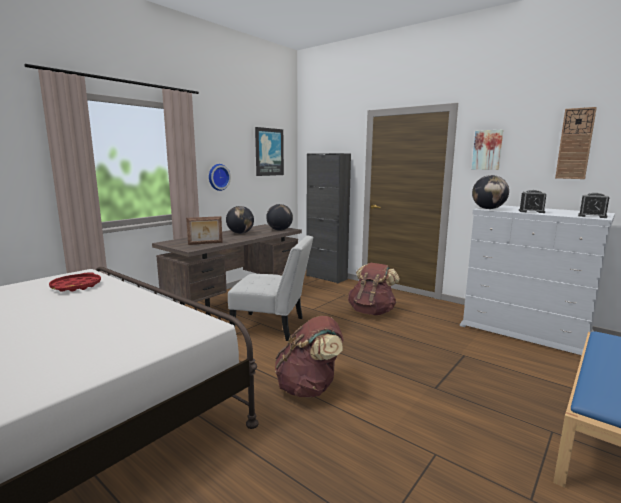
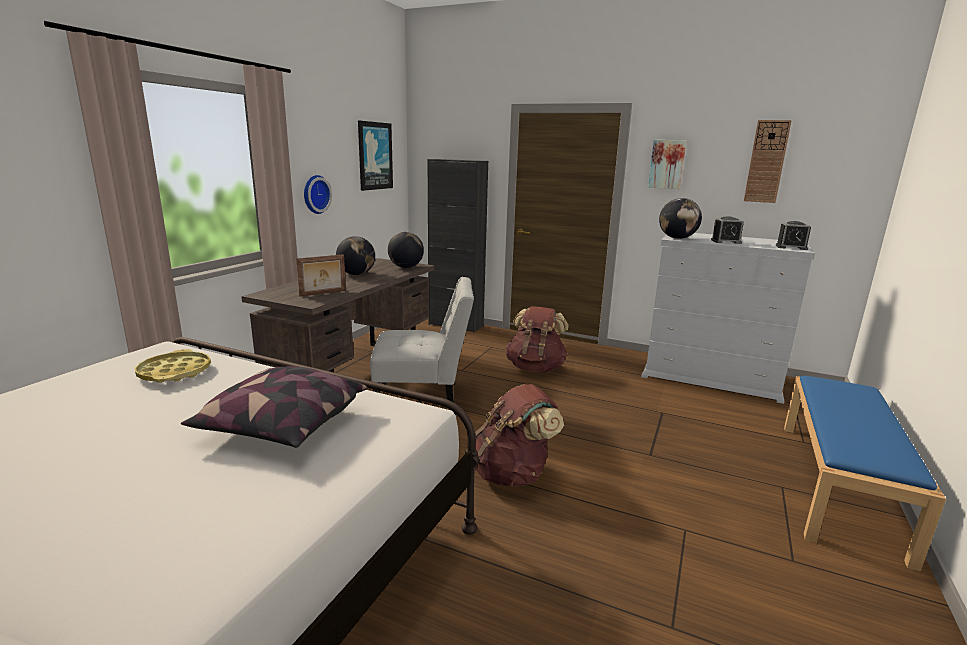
camera: 15 degrees left, 5 degrees up
(76, 286) = (175, 372): red tray -> yellow tray
(108, 323) = (282, 426): none -> pillow

